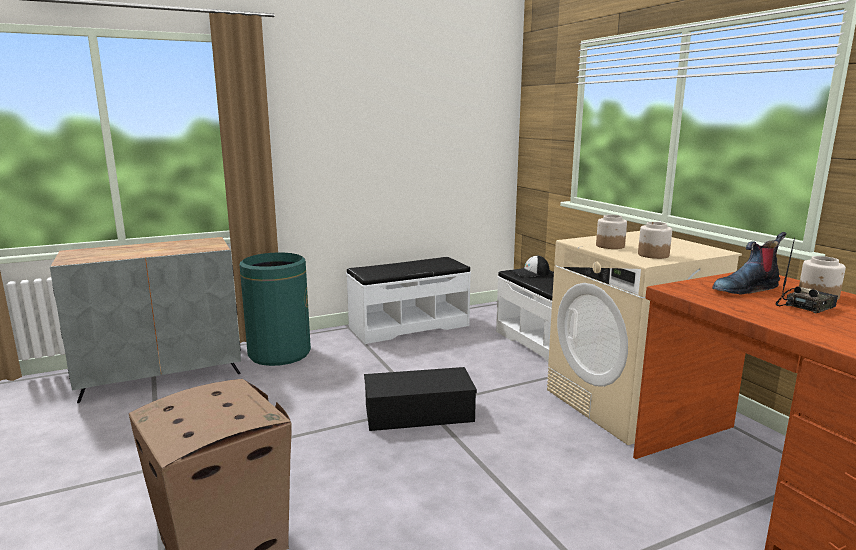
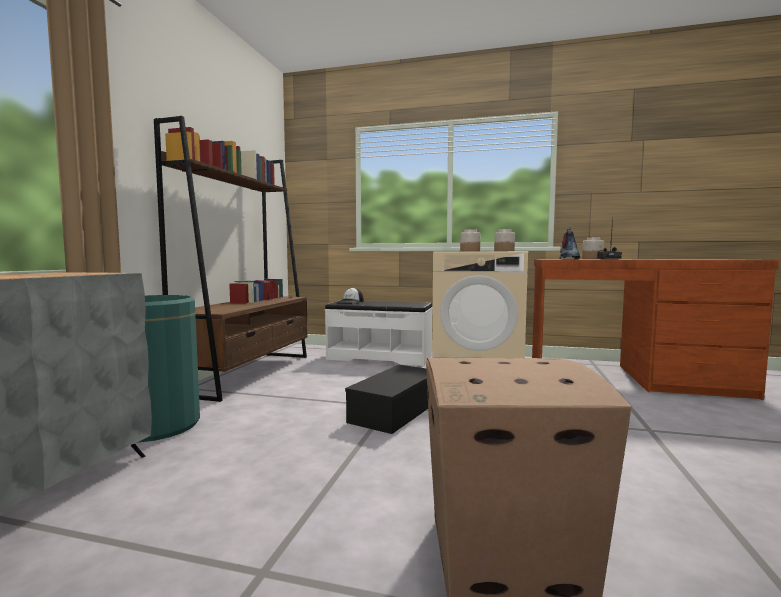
camera: 50 degrees left, 10 degrees down
(408, 326) = (249, 373): white bench -> brown bookcase

